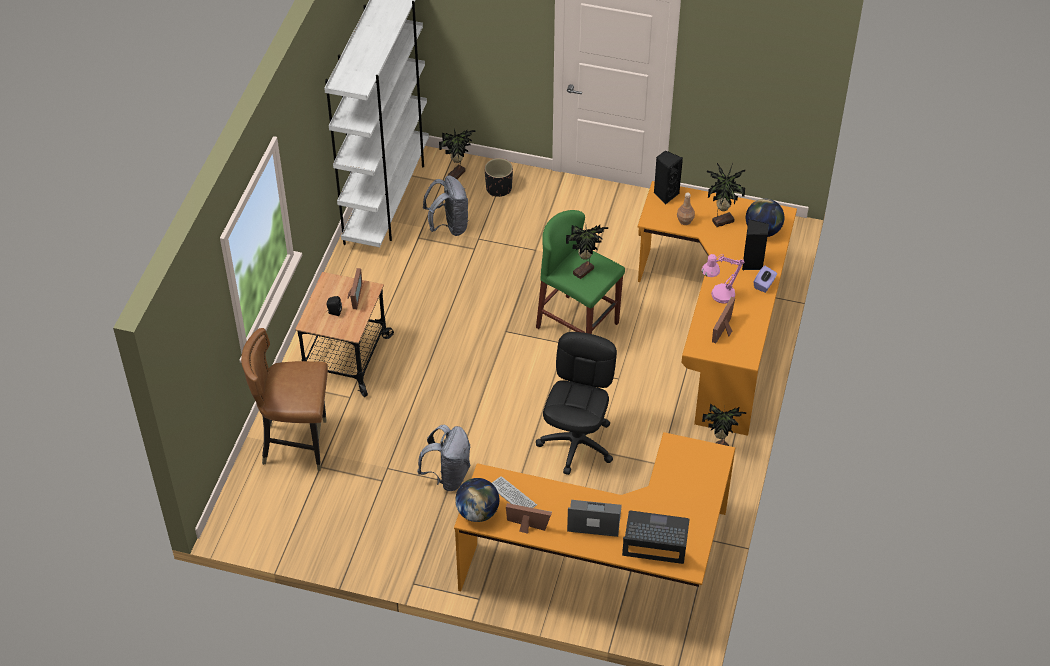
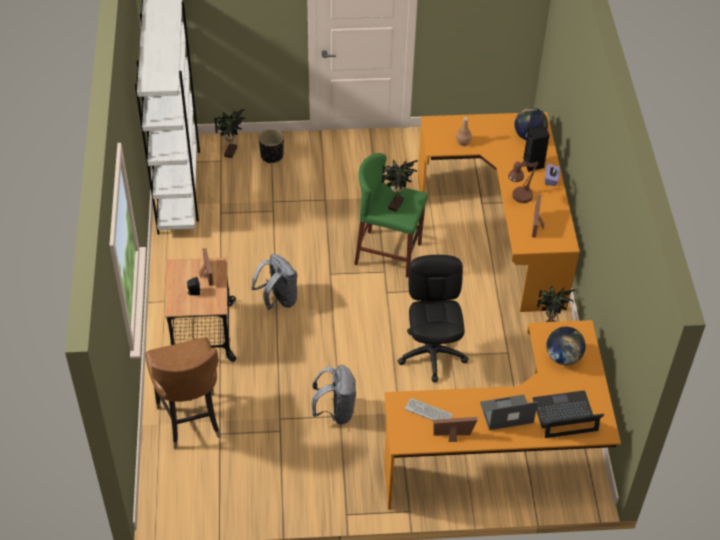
camera: 20 degrees left, 0 degrees up
(296, 444) = (190, 419): brown chair -> brown chair turned 90 degrees counterclockwise
(449, 226) = (243, 197): grey backpack -> grey backpack (278, 300)
(477, 512) = (405, 435): globe -> globe (563, 357)
(665, 194) = (437, 124): black speaker -> none
(718, 296) = (519, 198): pink table lamp -> brown table lamp
(721, 220) = (492, 135): potted plant -> none

